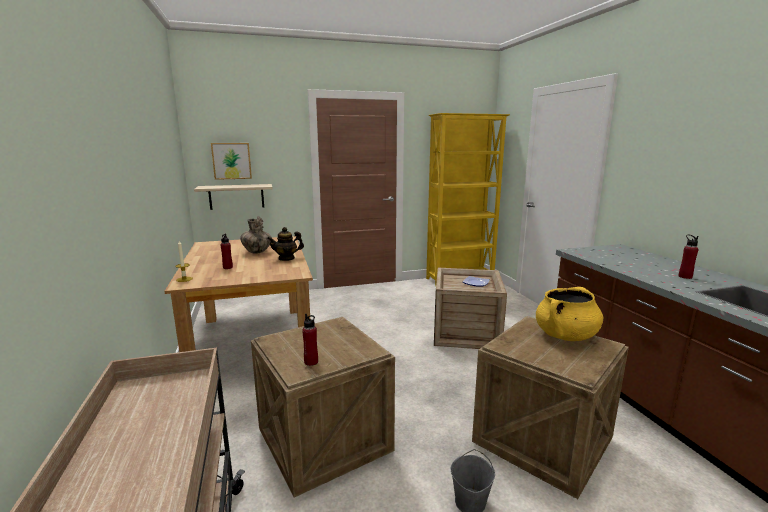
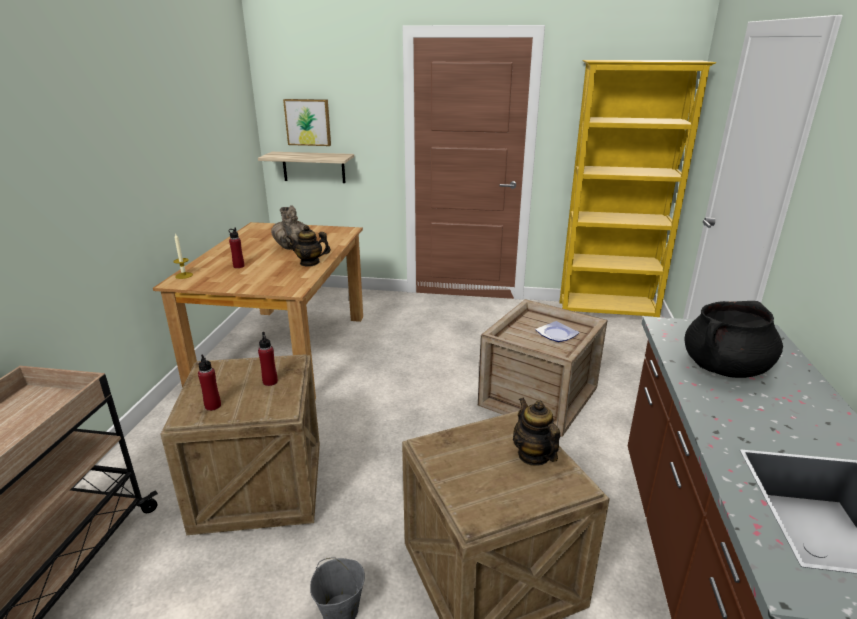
camera: 25 degrees right, 10 degrees up
(565, 336) = (534, 455): yellow cooking pot -> teapot
(631, 263) = (724, 368): none -> black cooking pot
(685, 277) = (774, 417): red bottle -> red bottle (270, 381)

